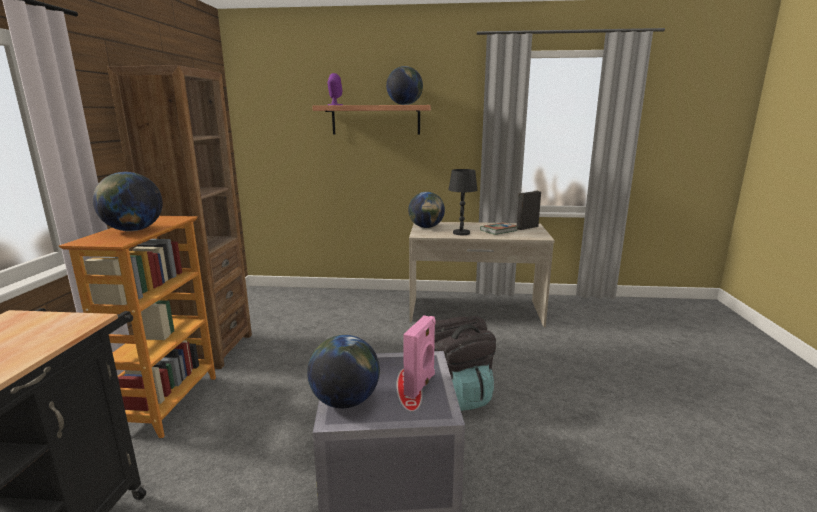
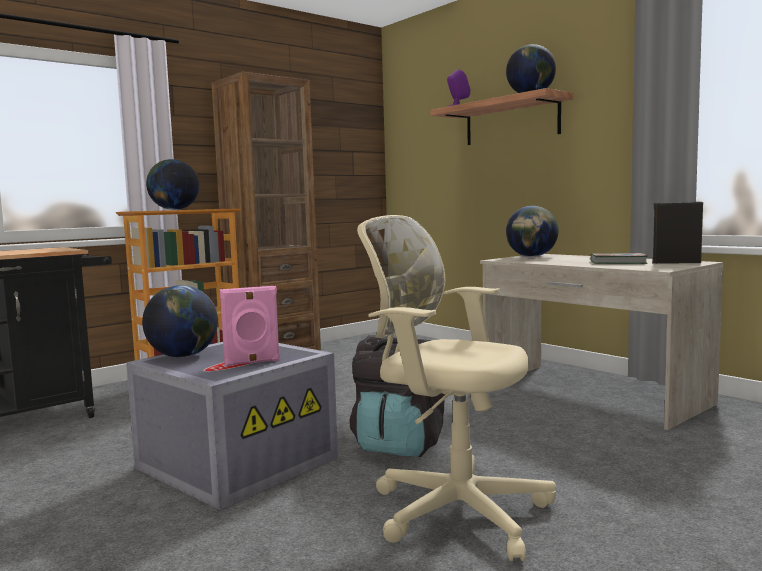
camera: 45 degrees right, 10 degrees down
(461, 233) = (556, 261): black table lamp -> none
(564, 429) = (453, 509): none -> beige office chair

